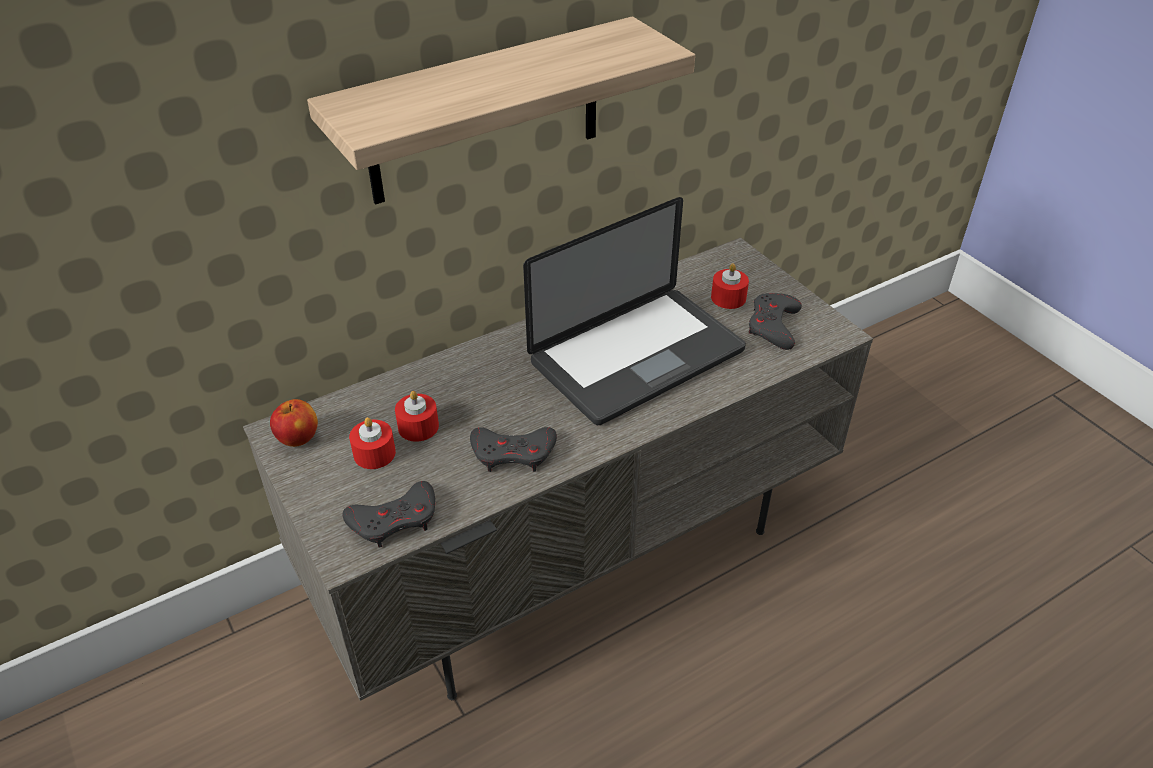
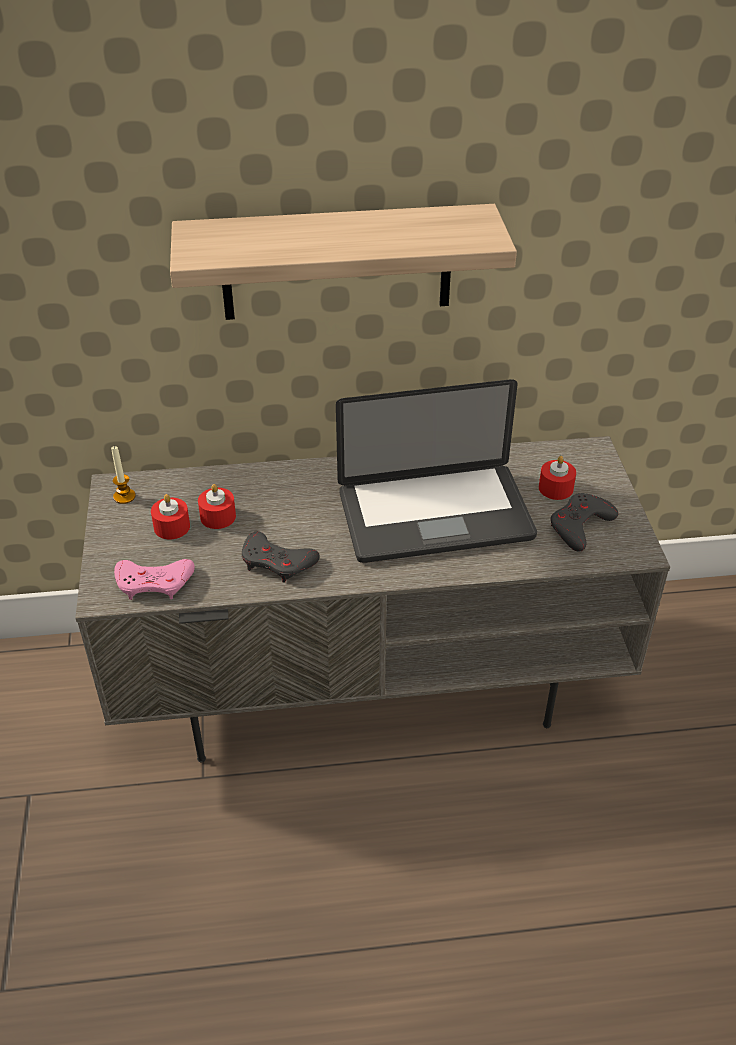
camera: 25 degrees right, 0 degrees up
(298, 438) = (124, 496): apple -> candle
(395, 519) = (154, 583): grey game controller -> pink game controller

